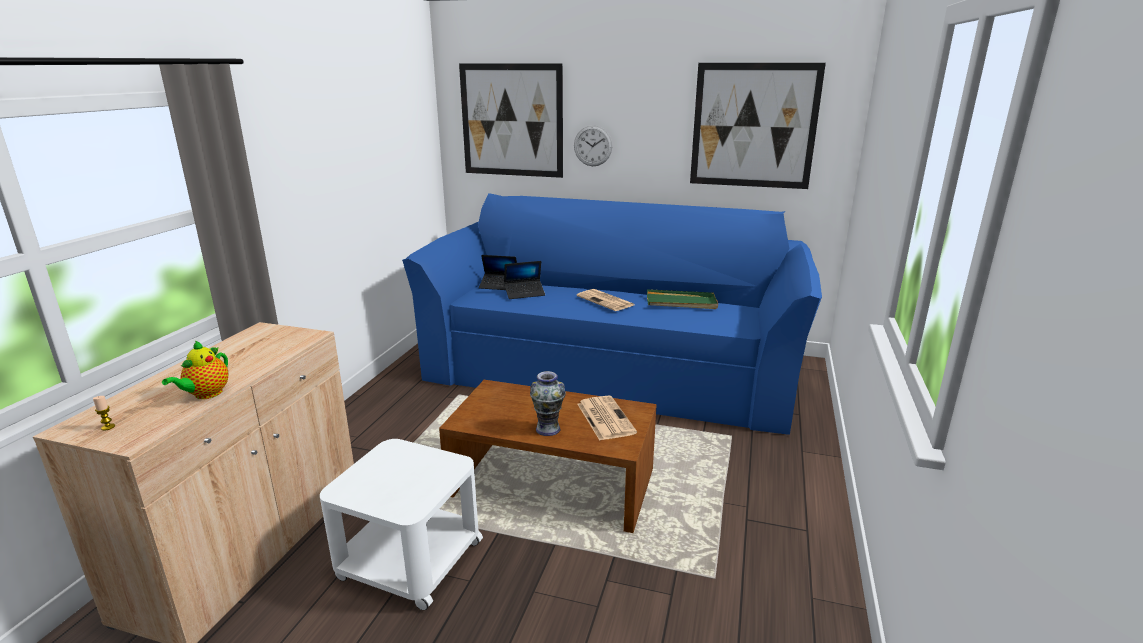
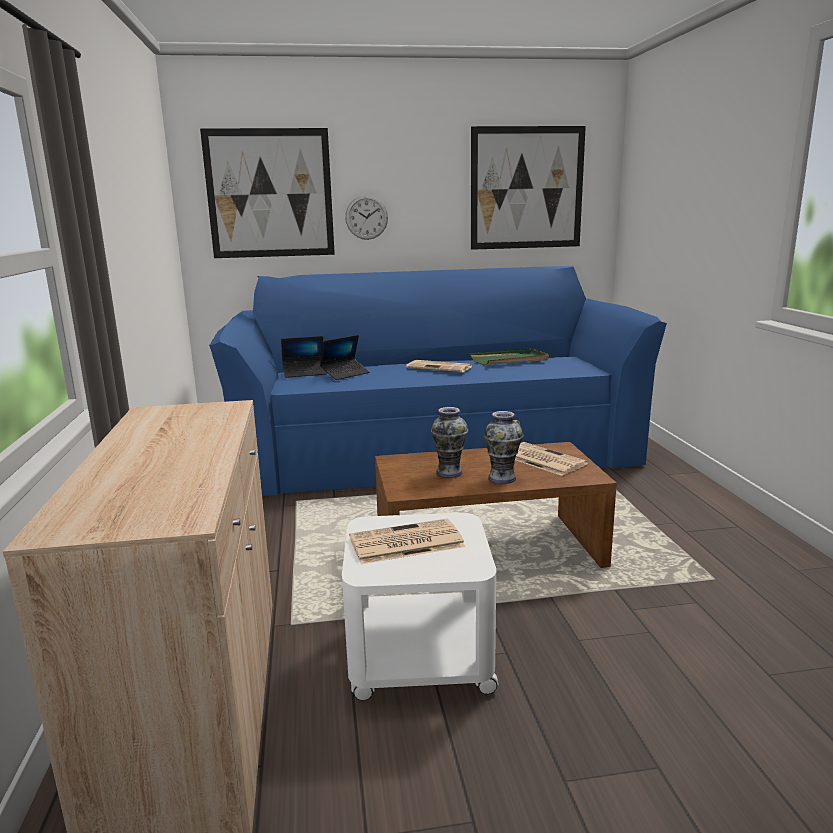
camera: 25 degrees left, 5 degrees down
(108, 427) = (117, 517): candle -> none
(206, 394) = (200, 467): teapot -> none
(394, 472) = (405, 543): none -> newspaper
(515, 411) = (449, 472): none -> vase

